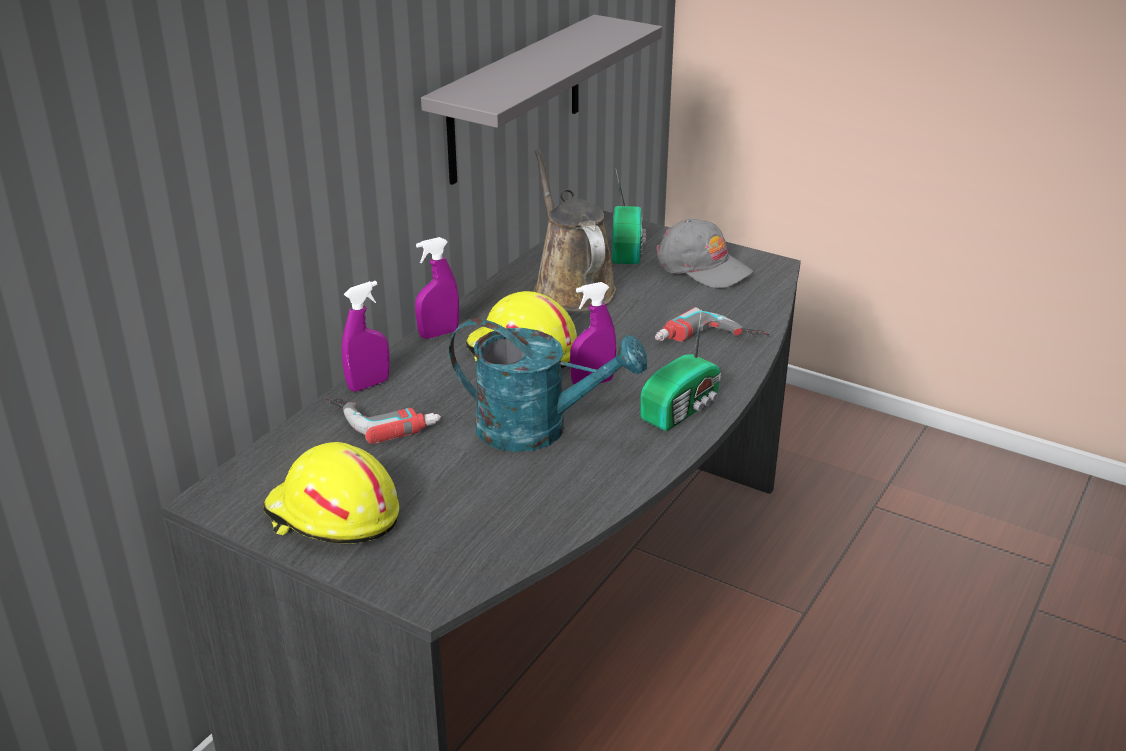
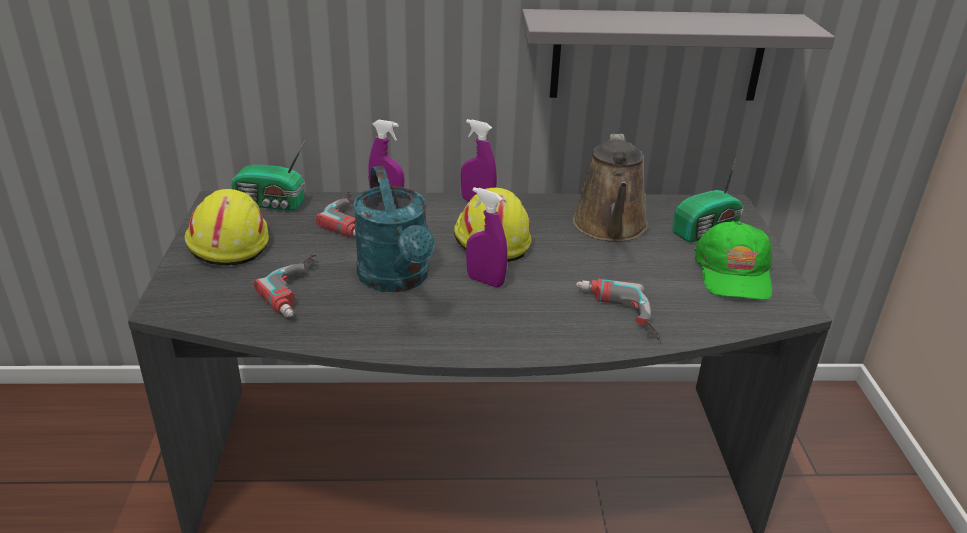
camera: 55 degrees right, 0 degrees up
(496, 493) = (301, 291): none -> power drill
(571, 287) = (610, 227): brown watering can -> brown watering can turned 150 degrees clockwise
(683, 408) = (495, 335): radio -> radio (271, 204)
(702, 267) = (734, 273): grey cap -> green cap

